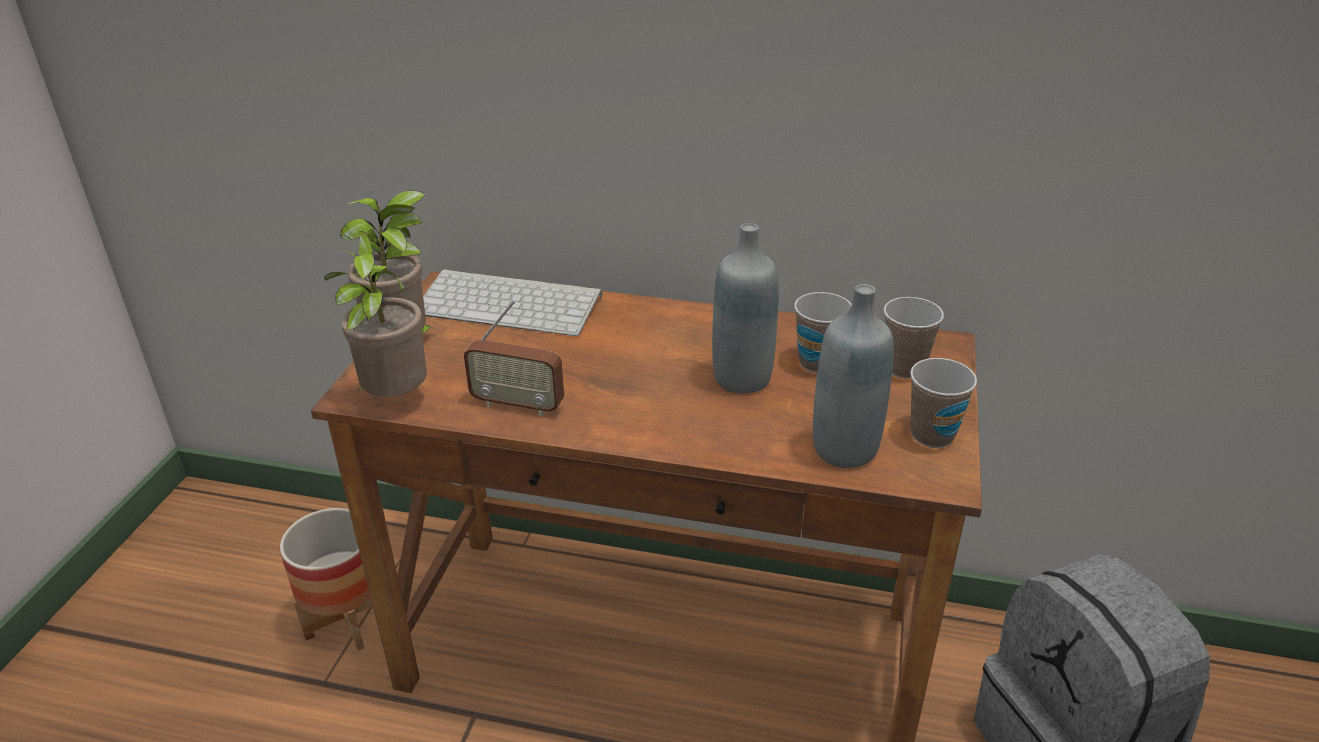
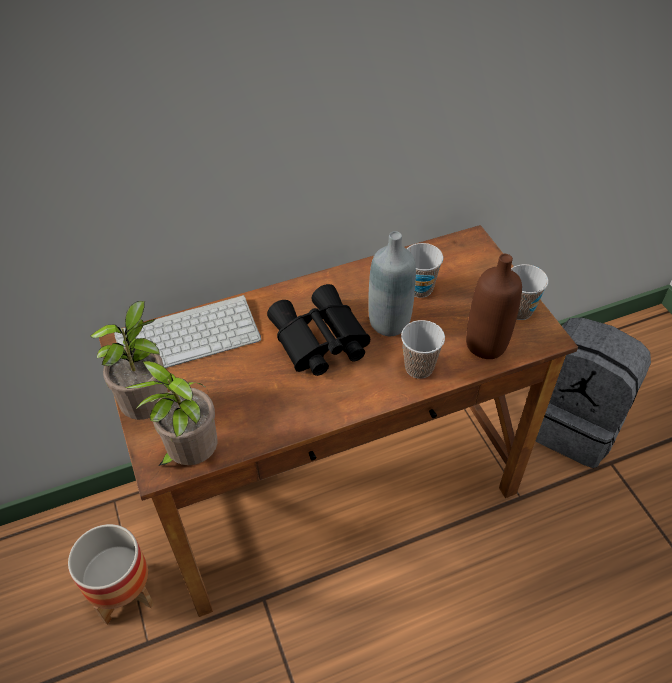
camera: 35 degrees left, 15 degrees up
(518, 404) = (277, 414): radio -> none
(639, 362) = (318, 341): none -> black binoculars
(844, 449) = (486, 344): grey bottle -> brown bottle
(904, 368) = (467, 269): cup -> cup (419, 367)

